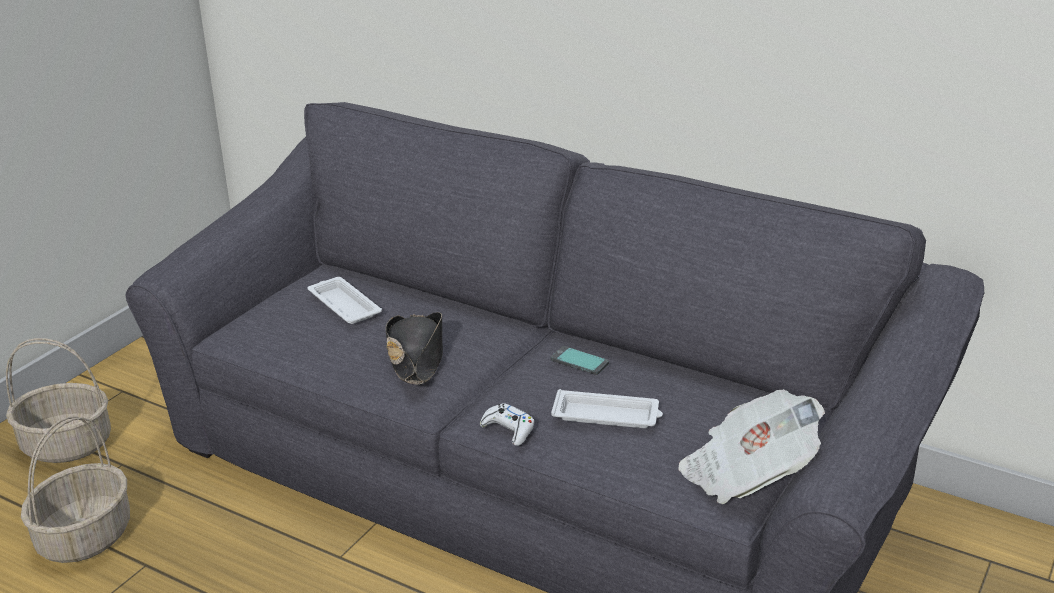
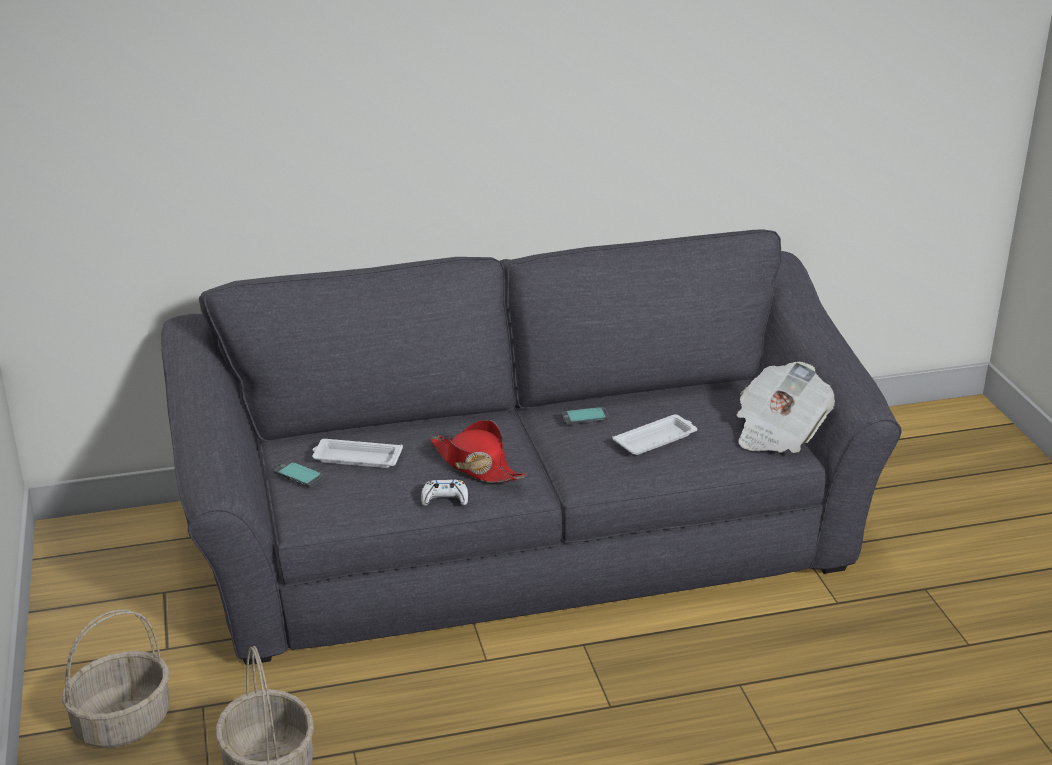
camera: 45 degrees left, 0 degrees up
(284, 298) = (298, 475): none -> phone
(416, 357) = (476, 465): black hat -> red hat
(508, 430) = (613, 477): white game controller -> white game controller (444, 498)

